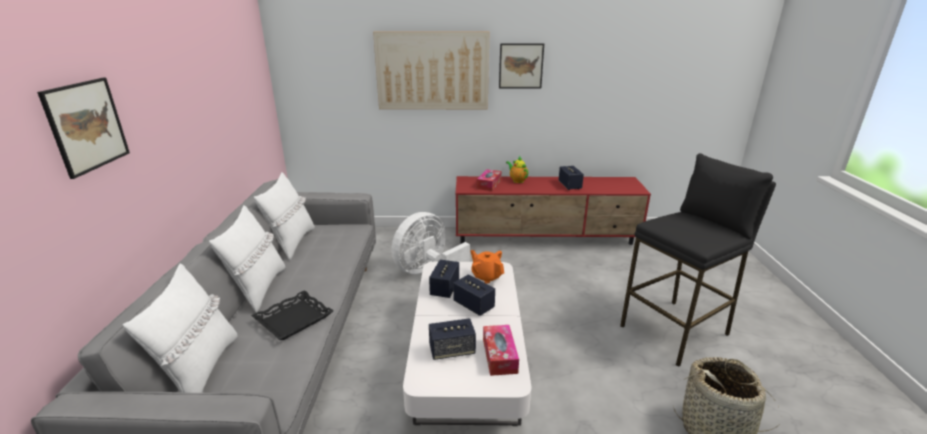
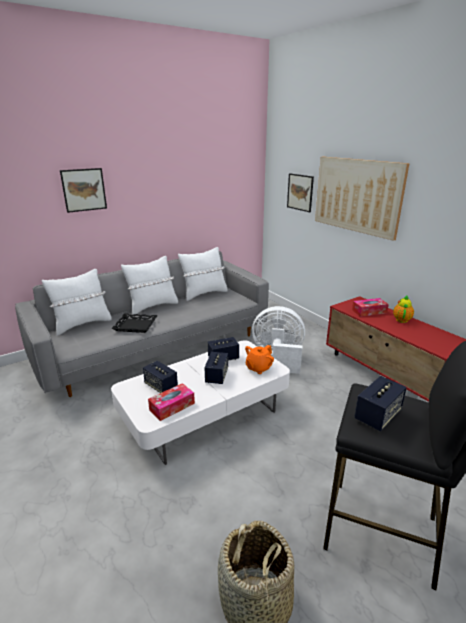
camera: 55 degrees right, 0 degrees up
(486, 276) = (258, 368): orange teapot -> orange teapot turned 150 degrees counterclockwise
(521, 66) = (434, 202): picture -> picture (300, 192)
(569, 186) = (443, 345): speaker -> speaker (377, 416)

